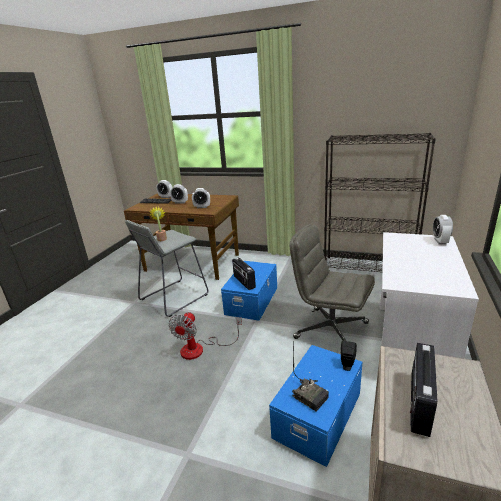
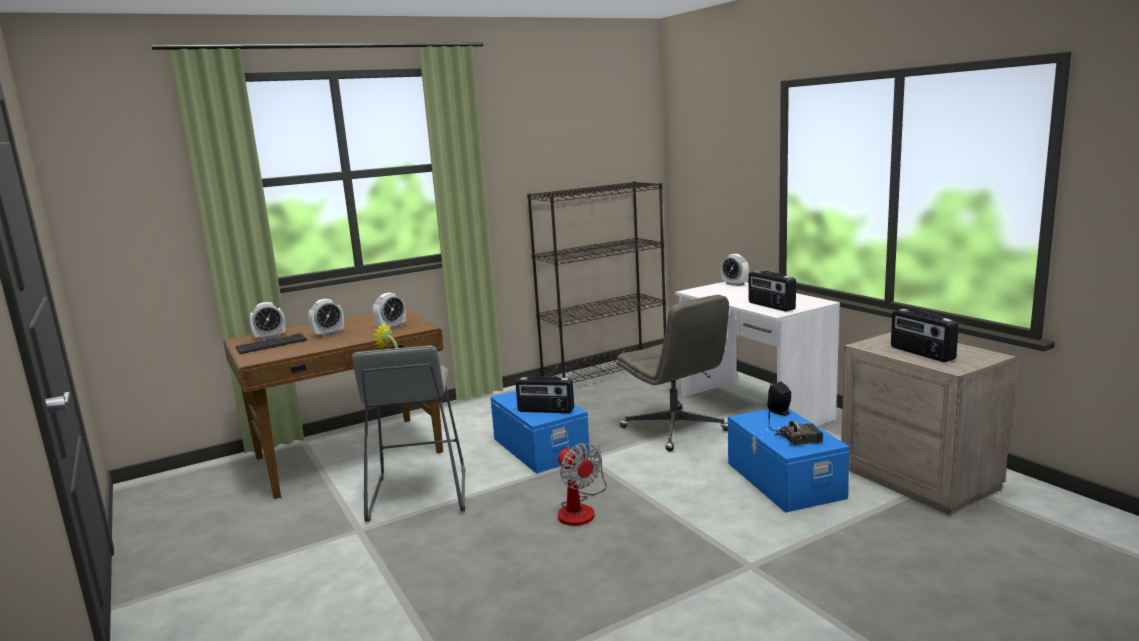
camera: 50 degrees left, 10 degrees down
(330, 330) = (675, 429): grey office chair -> grey office chair turned 105 degrees counterclockwise
(408, 275) = (771, 306): none -> radio

